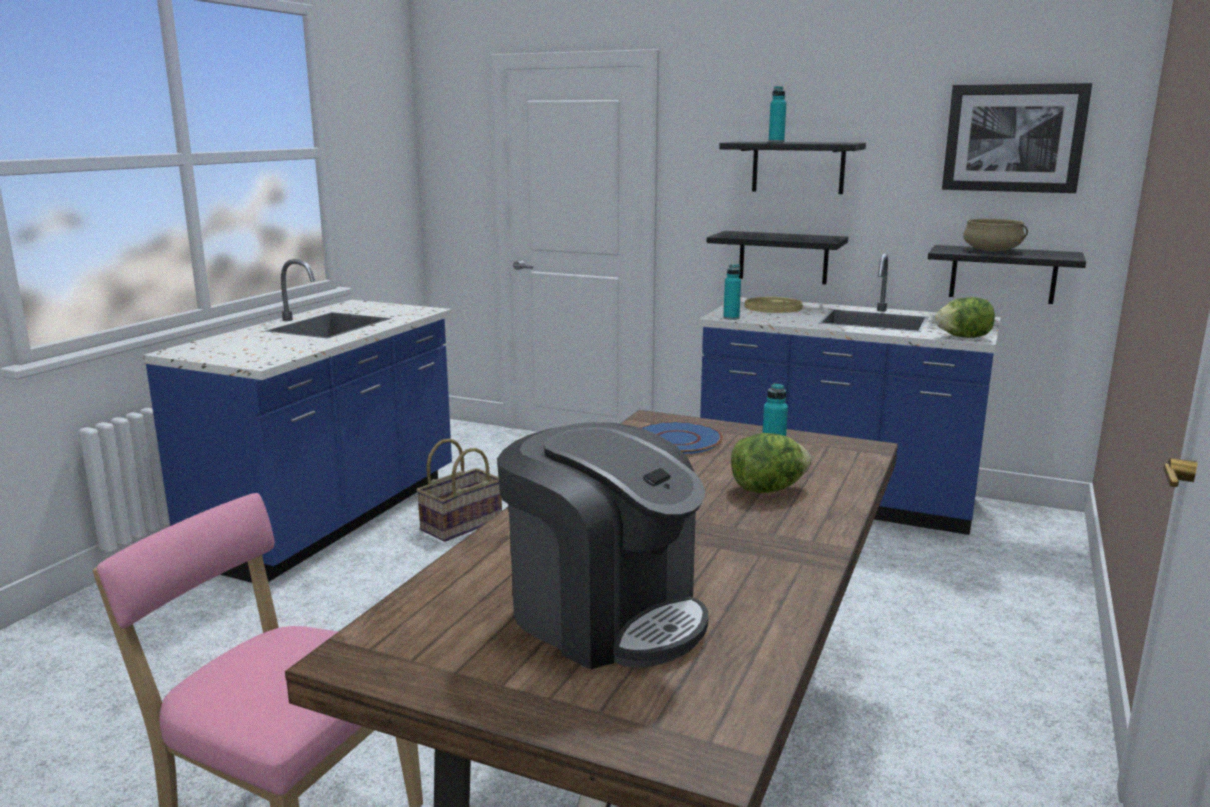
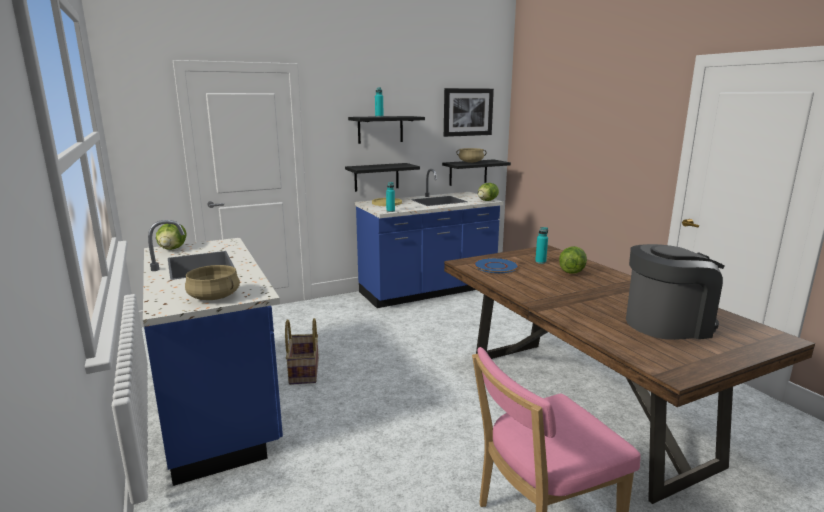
camera: 50 degrees left, 0 degrees up
(231, 354) = (214, 297): none -> beige cooking pot
(363, 305) = (172, 249): none -> lettuce

